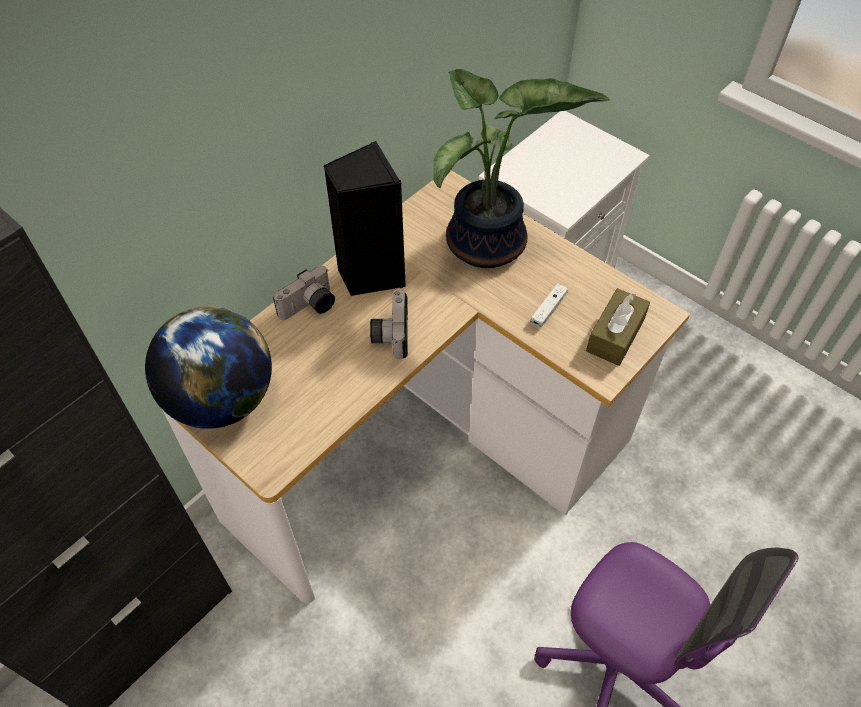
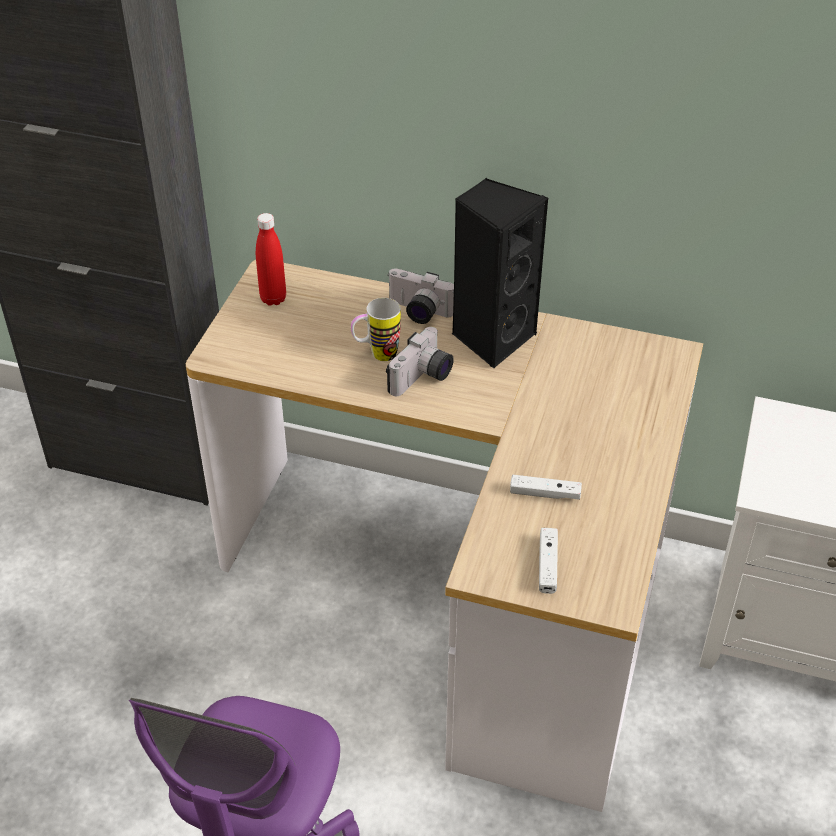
camera: 65 degrees right, 10 degrees down
(222, 400) = (273, 299): globe -> red bottle
(344, 353) = (376, 355): none -> mug
(390, 333) = (423, 378): camera -> camera turned 150 degrees clockwise
(488, 247) = (601, 415): potted plant -> none
(615, 335) = (547, 565): brown tissue box -> white game controller

